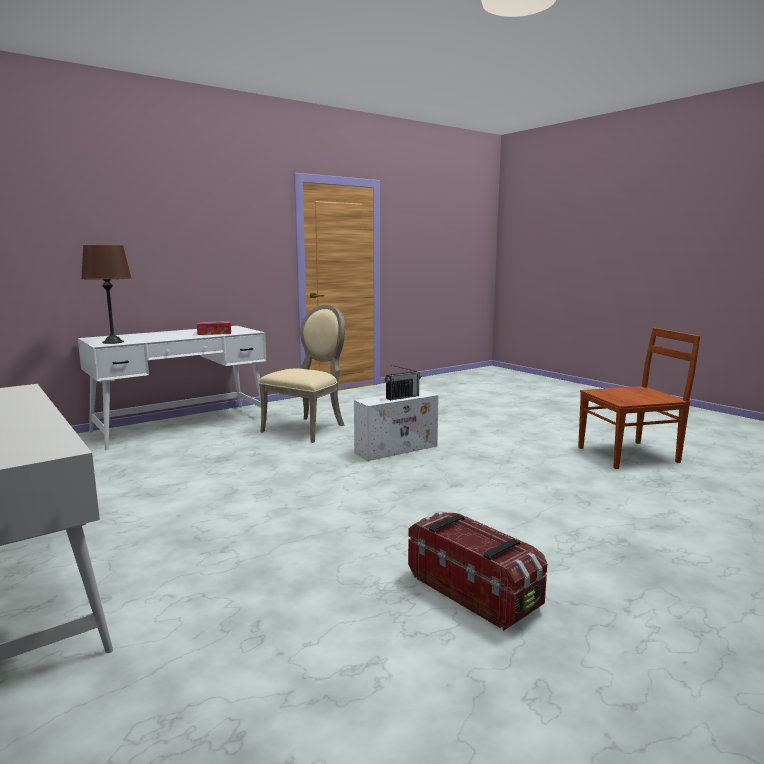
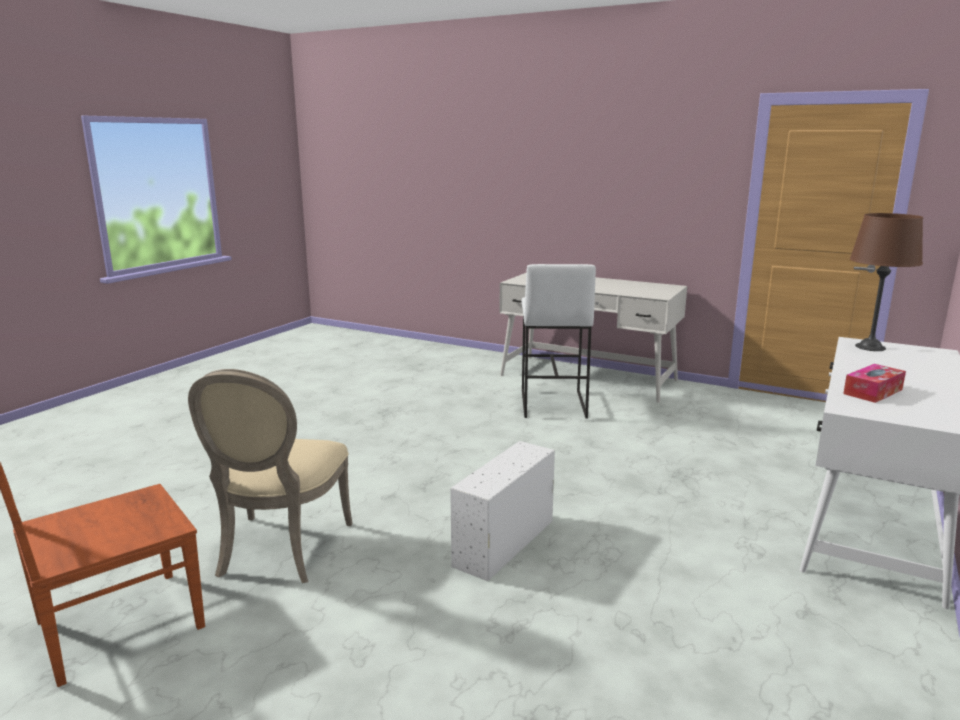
camera: 155 degrees right, 5 degrees up
(168, 551) = (552, 403): none -> white stool
(308, 428) = (698, 564): beige chair -> beige chair (280, 551)
(402, 397) = (497, 468): radio -> none
(474, 591) = (345, 419): storage box -> none

